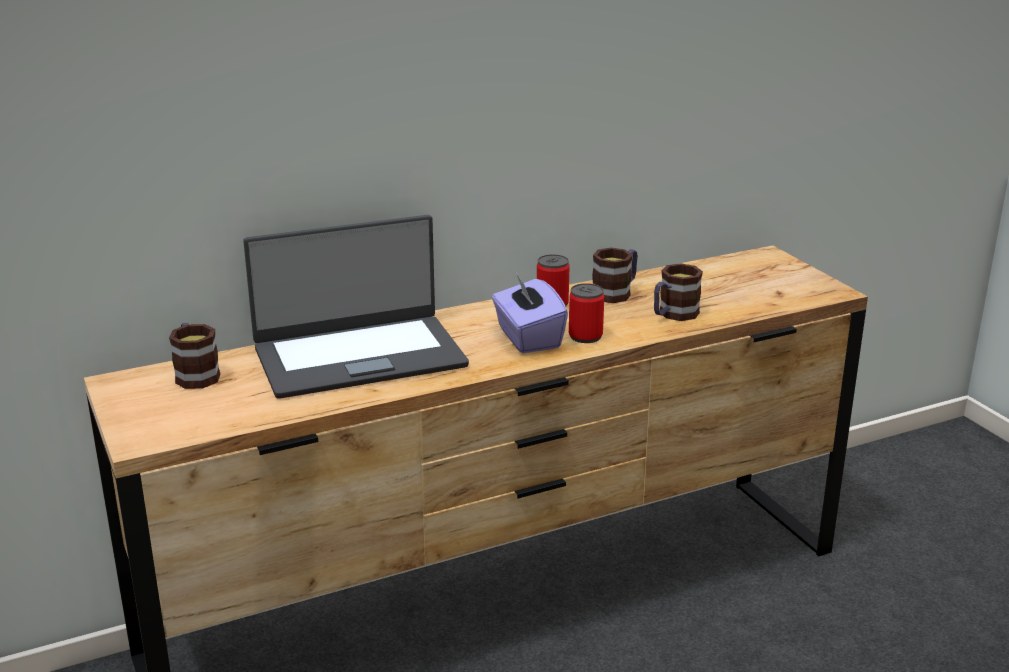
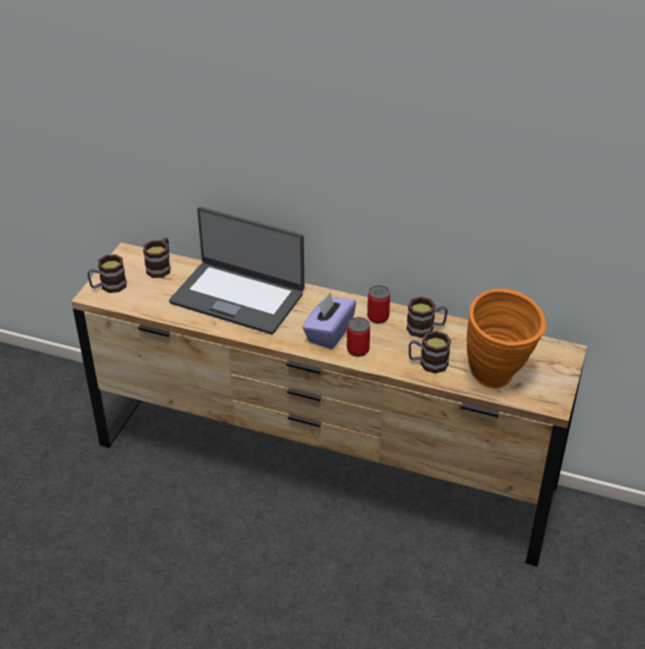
camera: 45 degrees right, 15 degrees up
(150, 423) = (108, 287): none -> mug
(757, 297) = (498, 379): none -> orange vase

